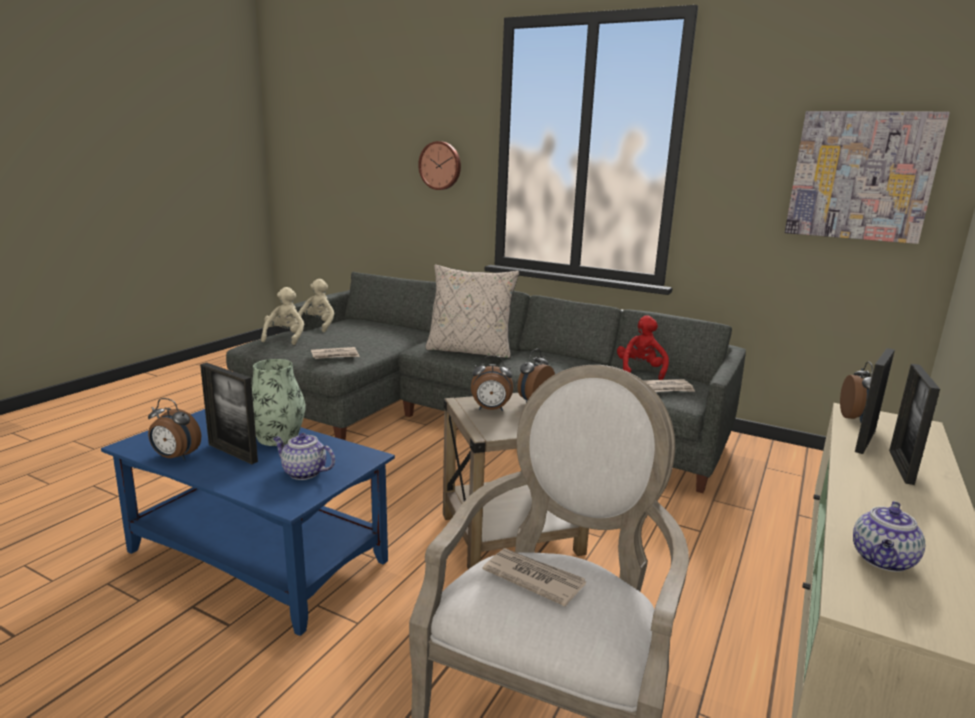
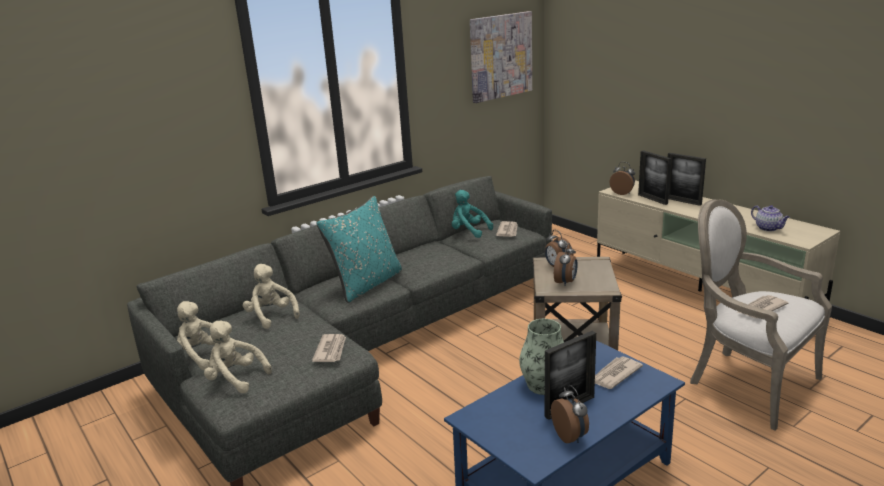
camera: 65 degrees left, 5 degrees up
(175, 457) = (571, 436): alarm clock -> alarm clock turned 60 degrees counterclockwise
(303, 473) = (614, 375): teapot -> newspaper
(386, 331) = (271, 316): none -> beige plush toy
(440, 165) = (181, 123): wall clock -> none
(470, 351) = (367, 284): beige pillow -> turquoise pillow
(640, 371) = (468, 231): red plush toy -> turquoise plush toy

